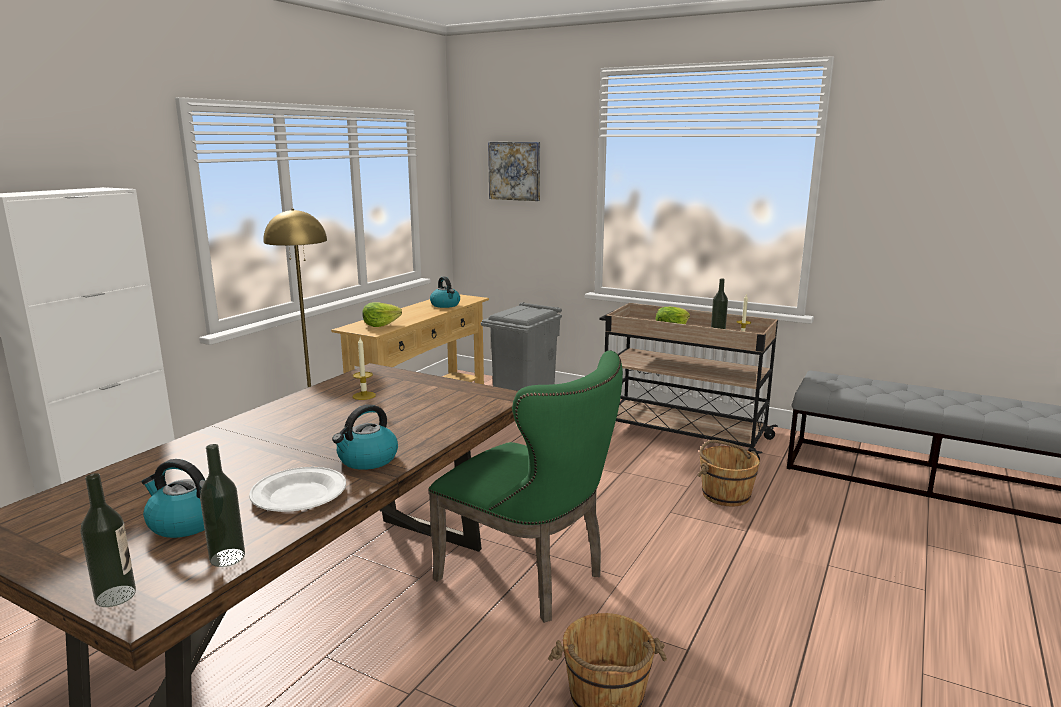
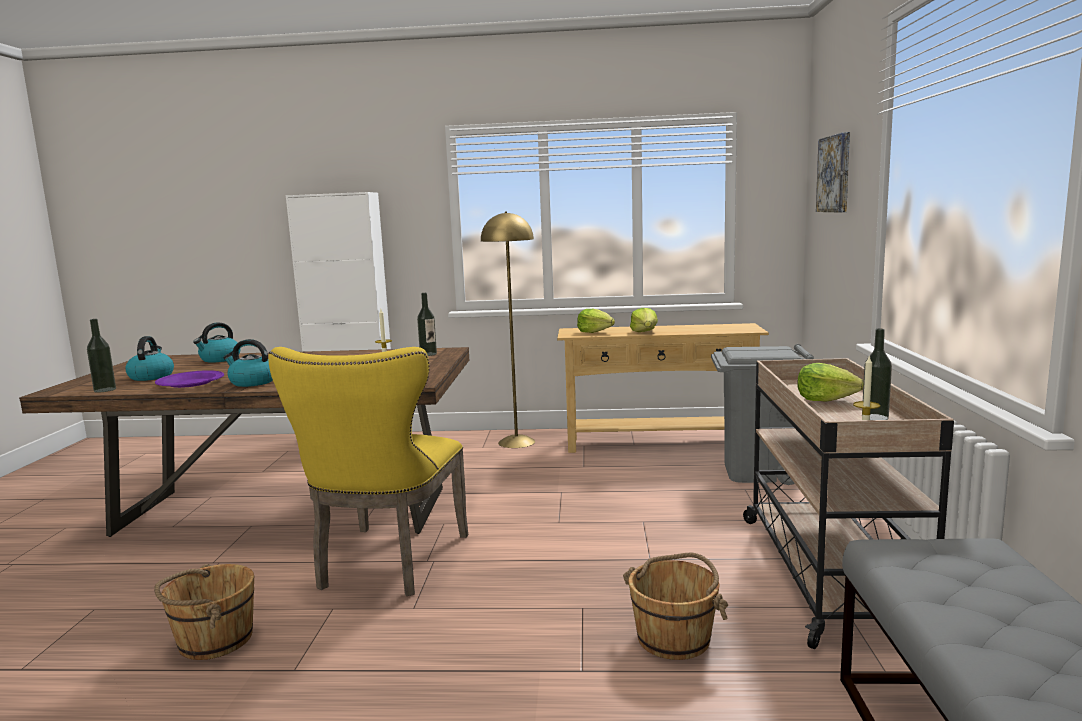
camera: 65 degrees right, 5 degrees down
(115, 596) = (68, 386): bottle -> bottle (428, 354)
(298, 495) = (190, 383): white plate -> purple plate
(417, 316) = (644, 332): none -> lettuce
(445, 305) = (702, 330): kettle -> kettle (219, 359)
(531, 577) = (387, 565): green chair -> yellow chair

